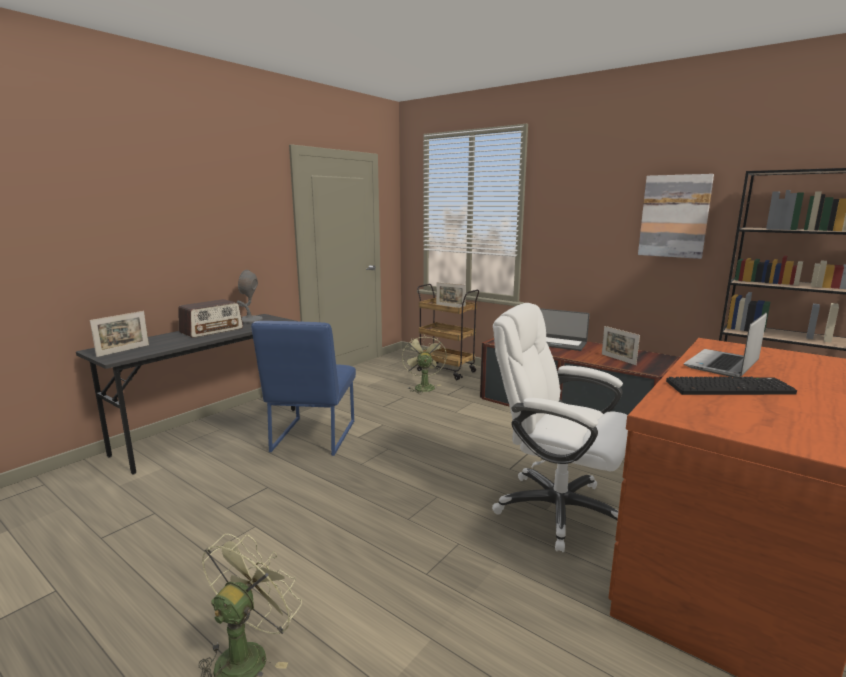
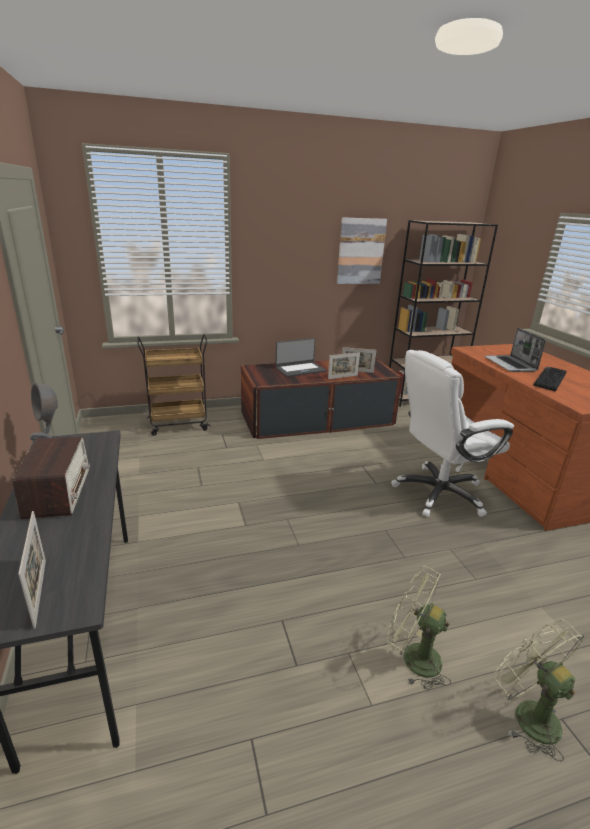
camera: 55 degrees left, 10 degrees up
(312, 437) = (209, 552): blue chair -> none
(423, 386) = (192, 449): green fan -> green fan (413, 657)
(450, 306) = (175, 357): picture frame -> picture frame (342, 377)

